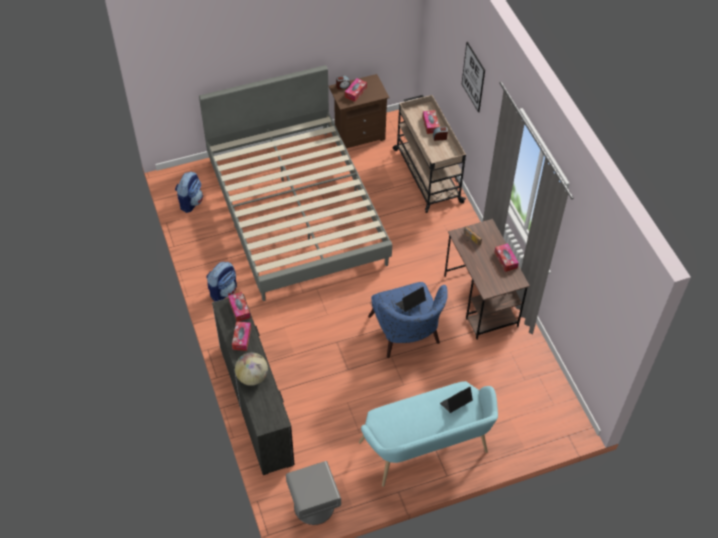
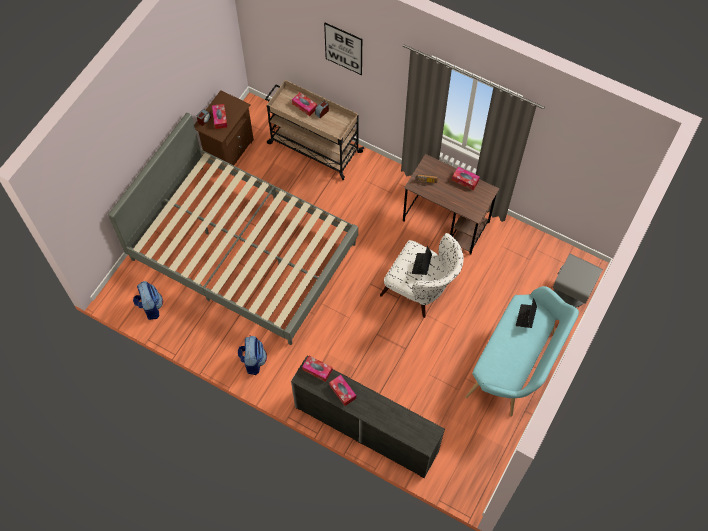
camera: 40 degrees left, 10 degrees up
(252, 377) = (381, 415): globe -> none
(314, 506) = (480, 470): grey nightstand -> grey nightstand (571, 292)
(406, 336) = (421, 290): blue armchair -> white armchair

